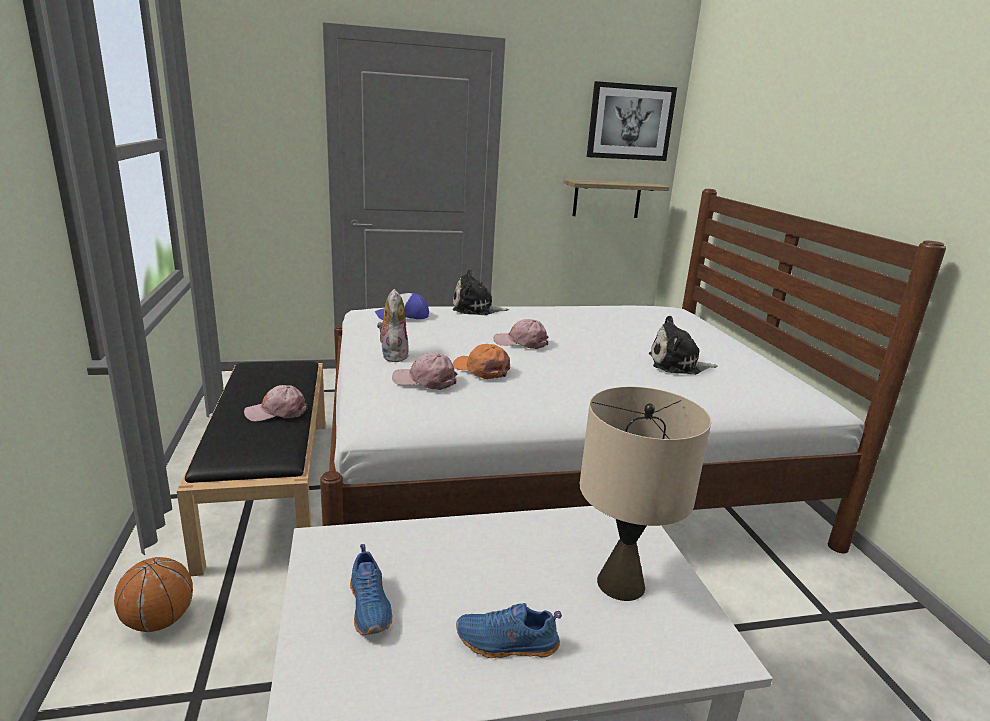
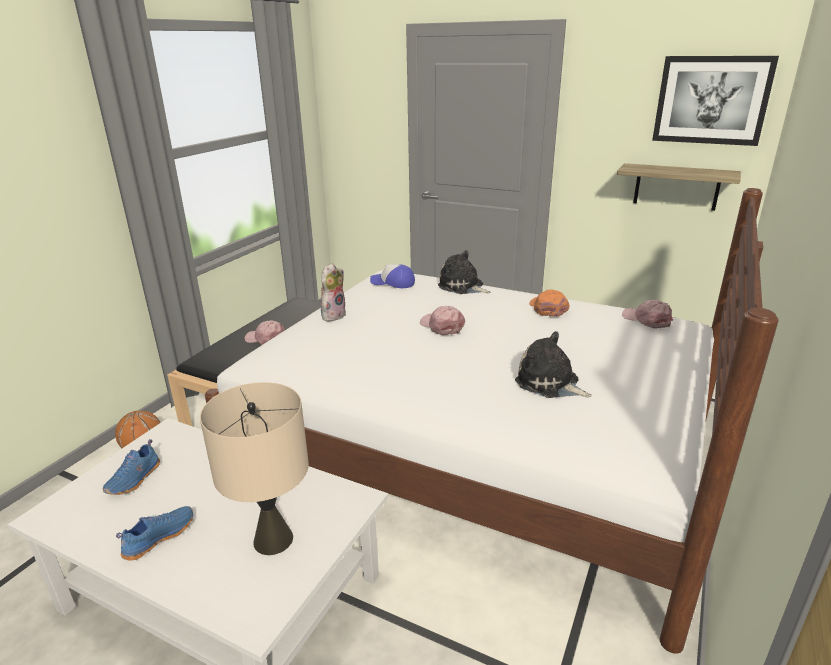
camera: 40 degrees right, 5 degrees up
(425, 380) = (317, 341): pink cap -> pink cap (647, 319)
(481, 369) = (369, 342): orange cap -> orange cap (547, 308)
(506, 644) = (158, 537): blue shoe -> blue shoe turned 90 degrees clockwise

